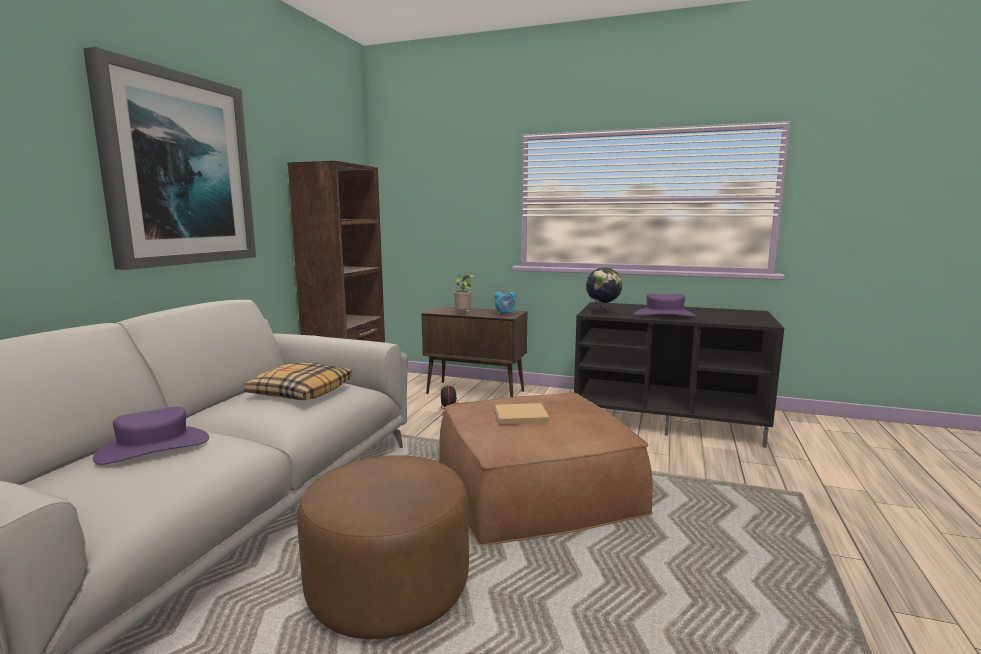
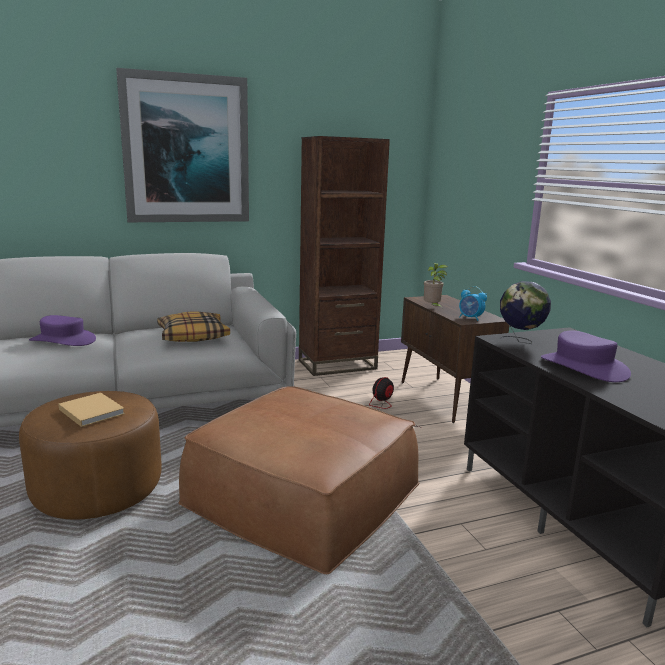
camera: 50 degrees right, 5 degrees up
(519, 416) = (286, 414): beige book -> beige book (91, 411)

